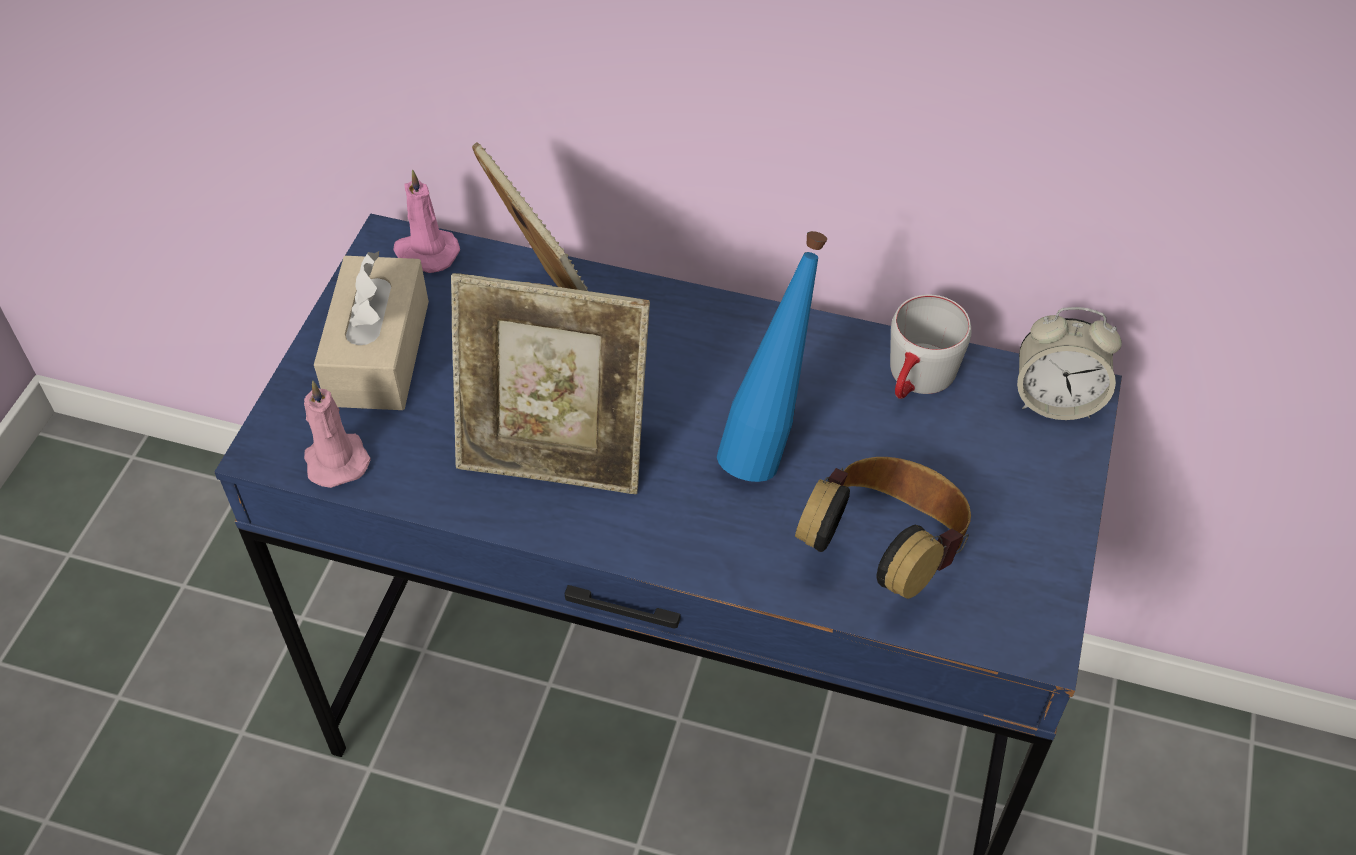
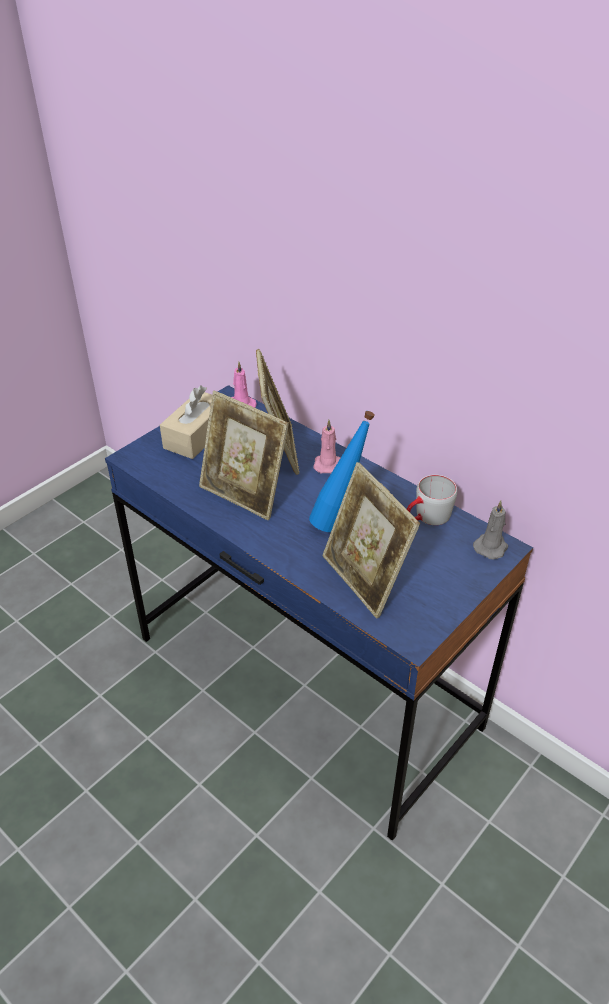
camera: 25 degrees right, 10 degrees down
(336, 458) = (154, 468): pink candle -> pink candle (327, 464)
(884, 552) = (364, 579): headphones -> picture frame
(1056, 400) = (491, 546): alarm clock -> grey candle

